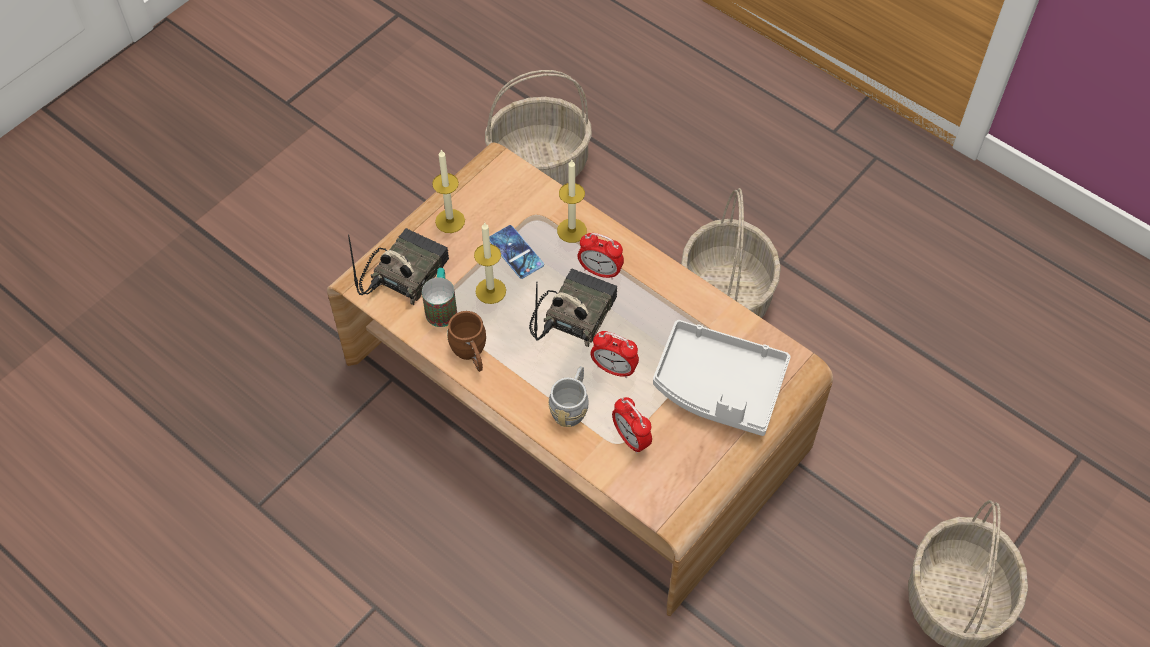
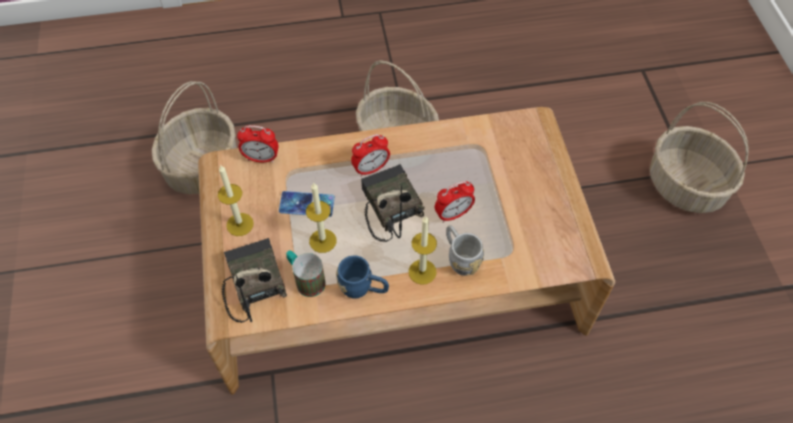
camera: 50 degrees left, 0 degrees up
(471, 355) = (363, 289): brown mug -> blue mug
(572, 230) = (323, 161): candle -> candle (422, 272)
(631, 439) = (515, 243): alarm clock -> alarm clock (261, 158)
(718, 387) = (517, 169): grey tray -> none

